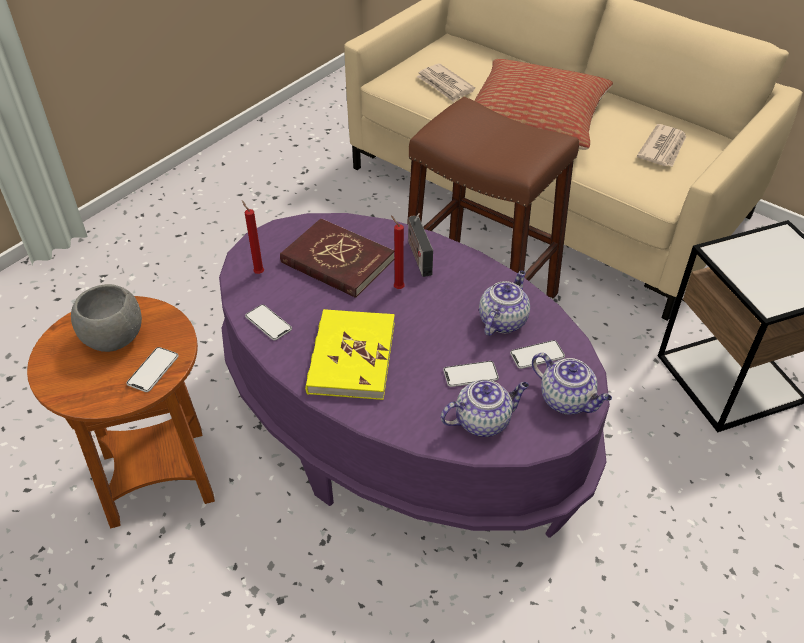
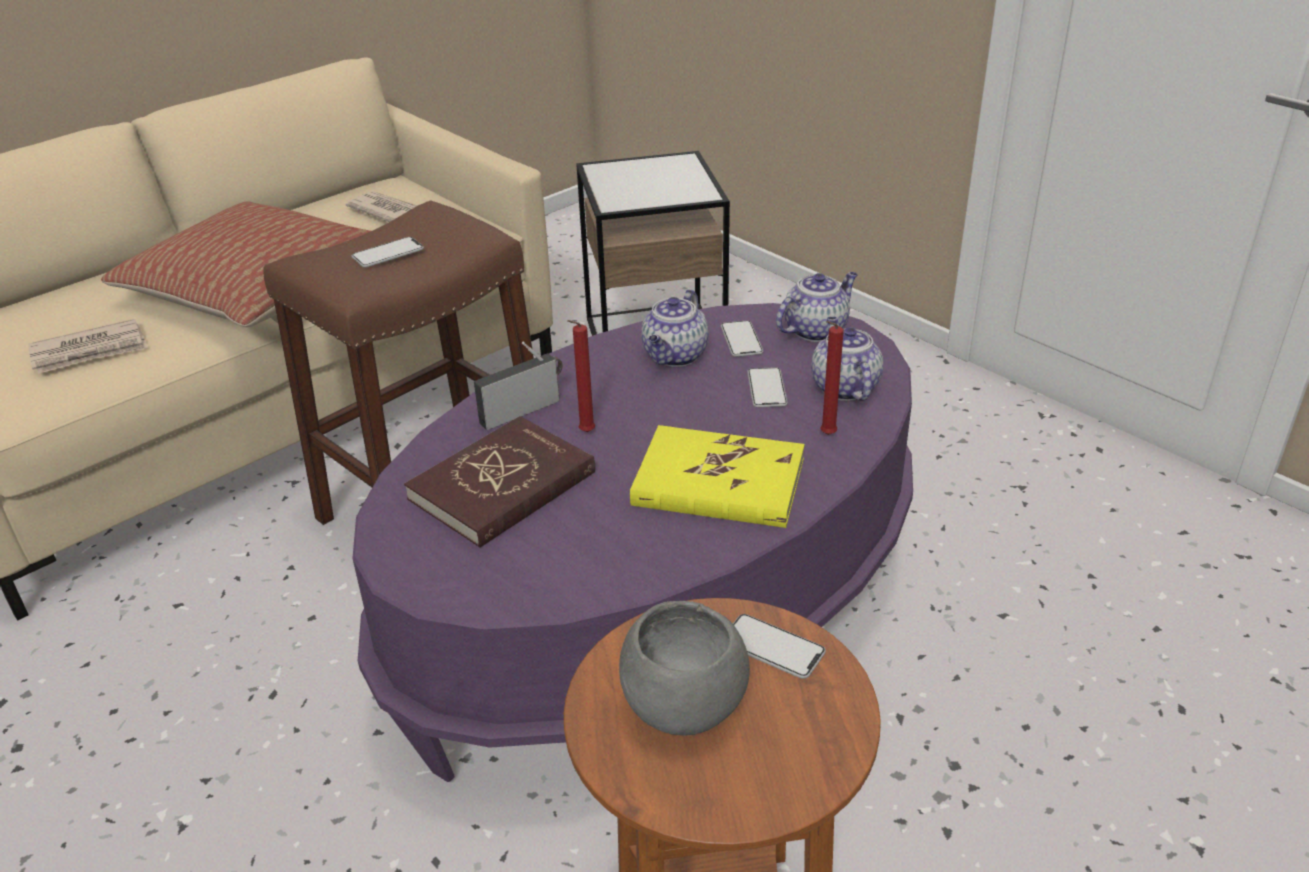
camera: 80 degrees left, 10 degrees down
(258, 272) = (495, 575): red candle -> red candle (826, 435)
(268, 323) = (625, 565): phone -> phone (388, 254)
(418, 256) = (523, 410): radio -> radio turned 150 degrees clockwise
(502, 320) = (675, 356): teapot -> teapot turned 105 degrees counterclockwise

